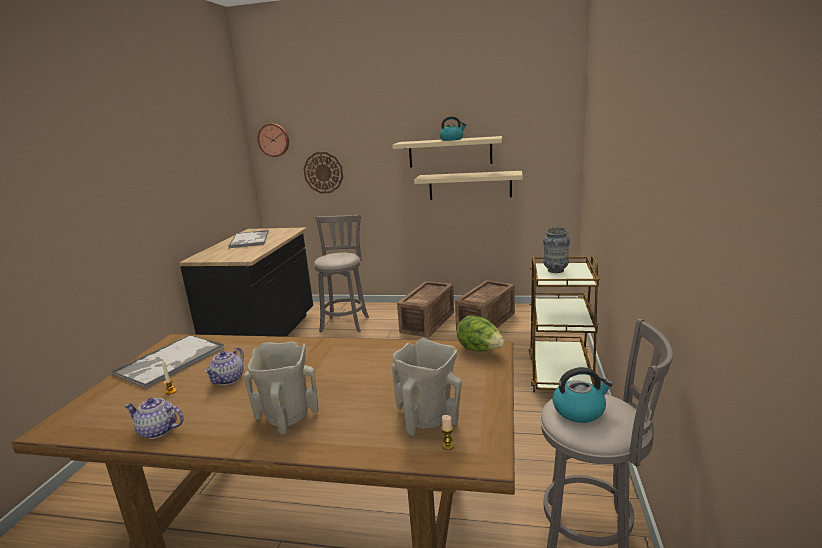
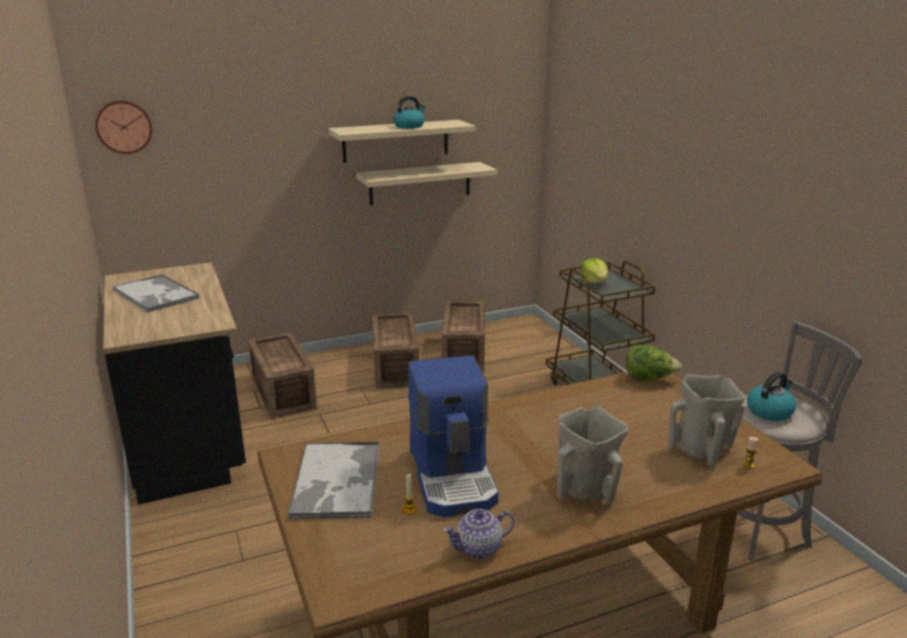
camera: 35 degrees left, 5 degrees up
(229, 379) = (454, 476): teapot -> coffee machine
(323, 172) = (211, 175): wall clock -> none
(345, 323) = (285, 392): grey stool -> crate
(555, 270) = (594, 282): vase -> lettuce

